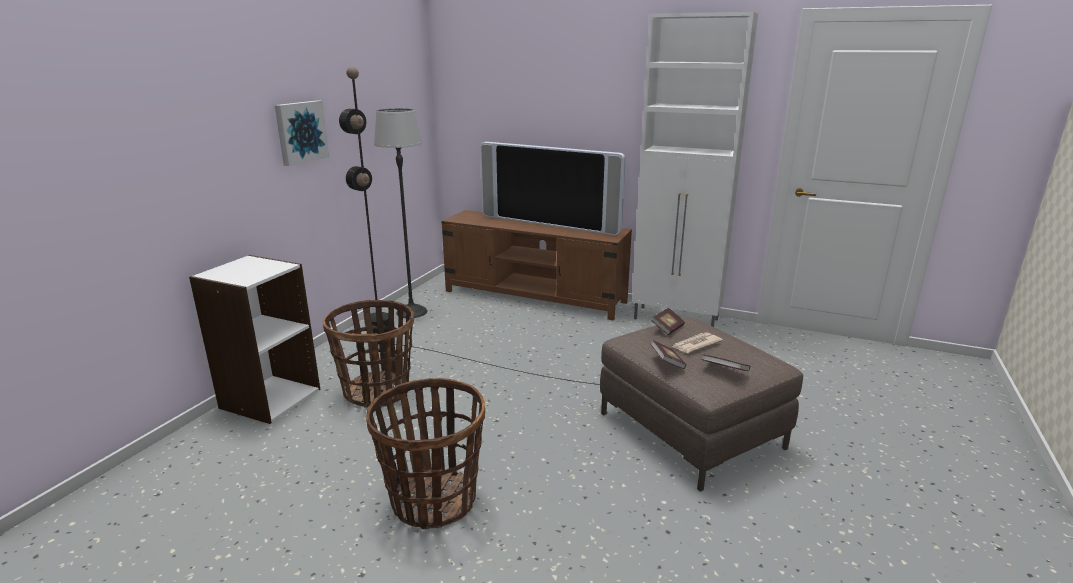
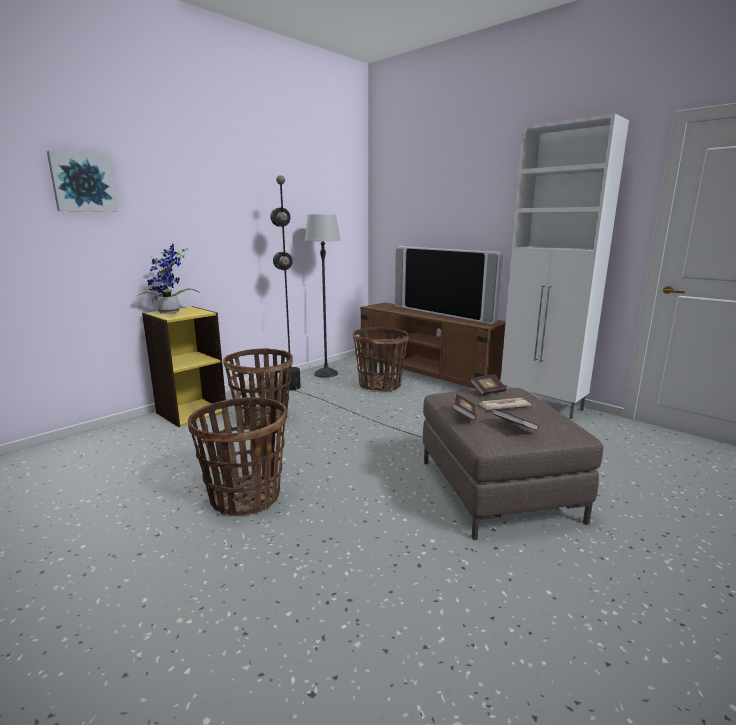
camera: 20 degrees right, 5 degrees down
(234, 272) = (170, 313): none -> potted plant
(270, 398) = (191, 412): white bookcase -> yellow bookcase
(300, 132) = (245, 224): picture -> picture (83, 183)
(489, 319) = (380, 385): none -> basket

